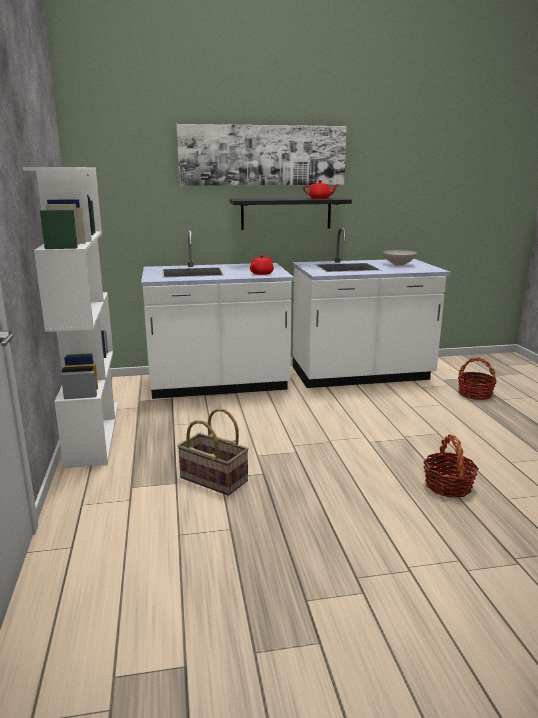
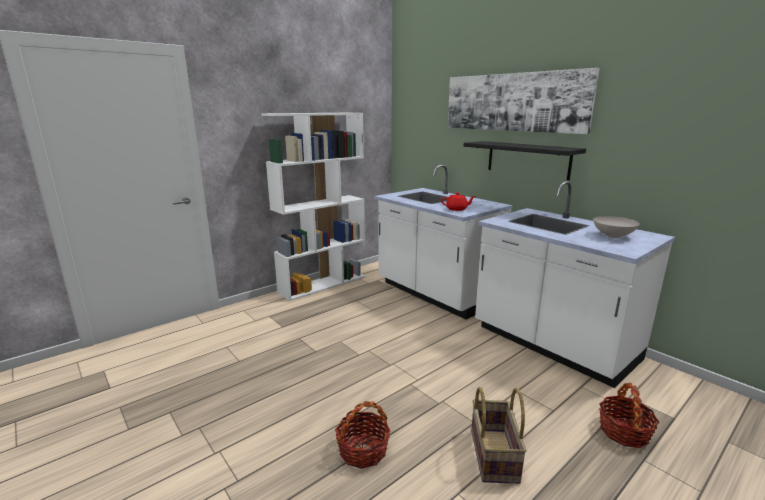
camera: 60 degrees right, 0 degrees up
(213, 480) = (294, 336): basket -> basket (492, 455)
(320, 198) = (547, 147): red teapot -> none

